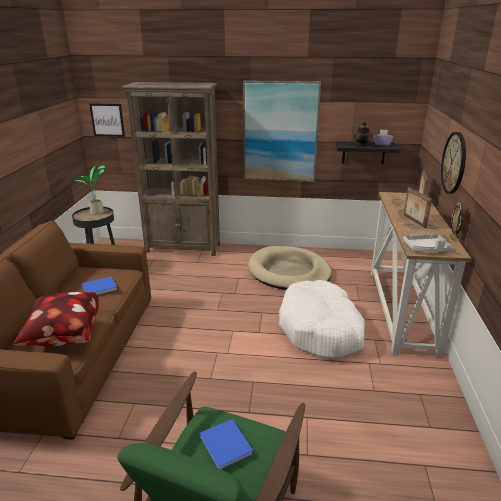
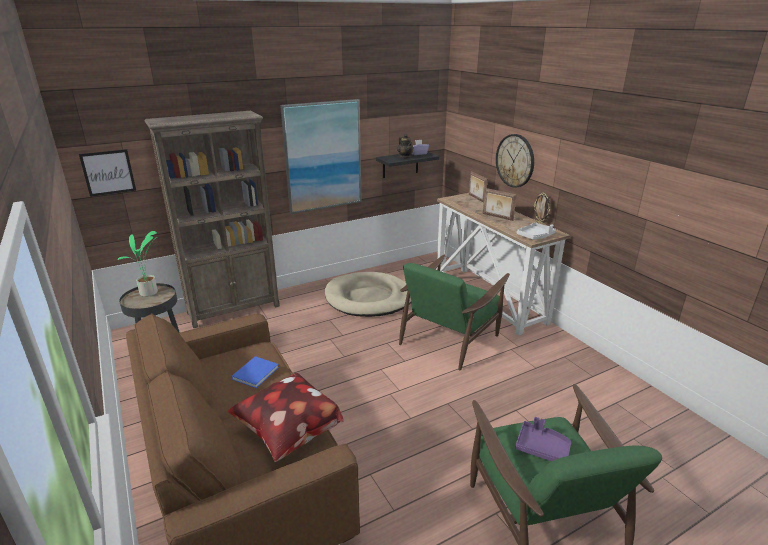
camera: 35 degrees left, 0 degrees up
(226, 446) = (542, 448): blue book -> purple tray
(321, 329) = (449, 337): white dog bed -> green armchair

